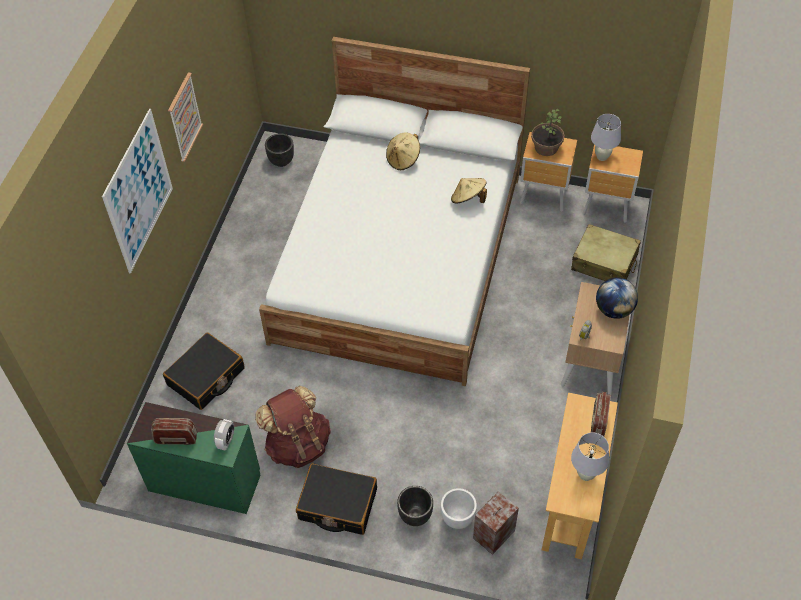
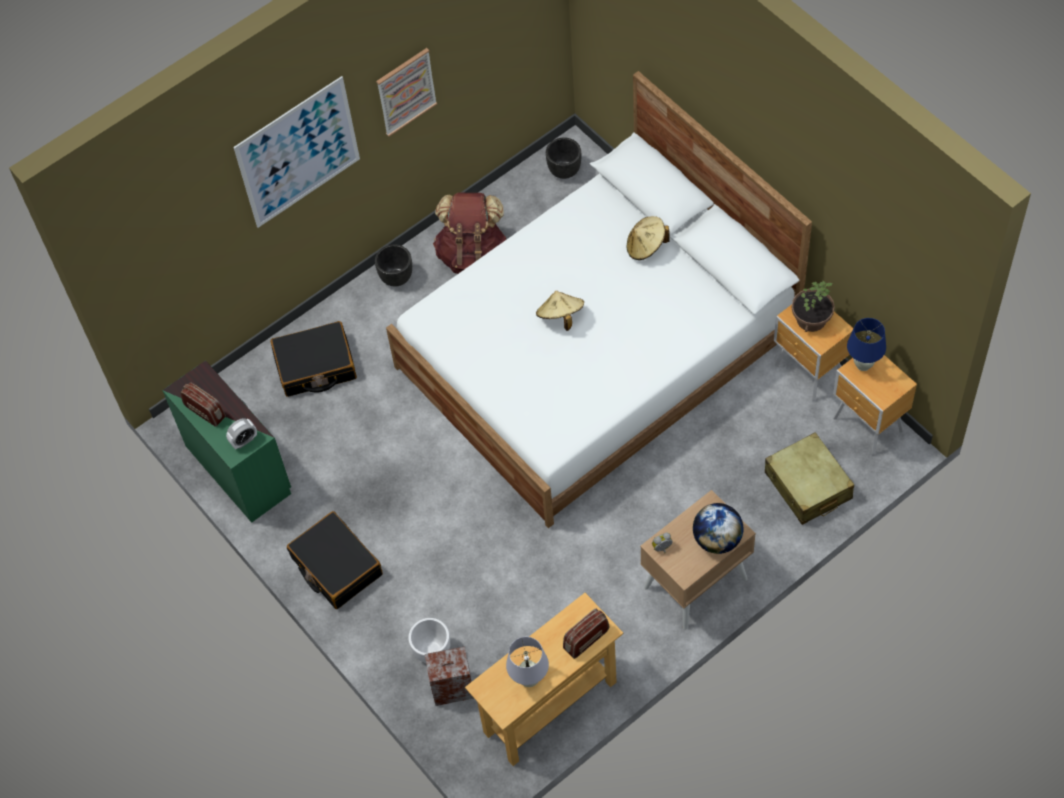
camera: 40 degrees right, 5 degrees up
(298, 444) = (346, 485): brown backpack -> brown backpack (473, 254)
(415, 515) = (396, 622): black planter -> black planter (396, 277)
(468, 199) = (674, 330): beige hat -> beige hat (560, 317)
(602, 157) = (863, 365): white table lamp -> blue table lamp

